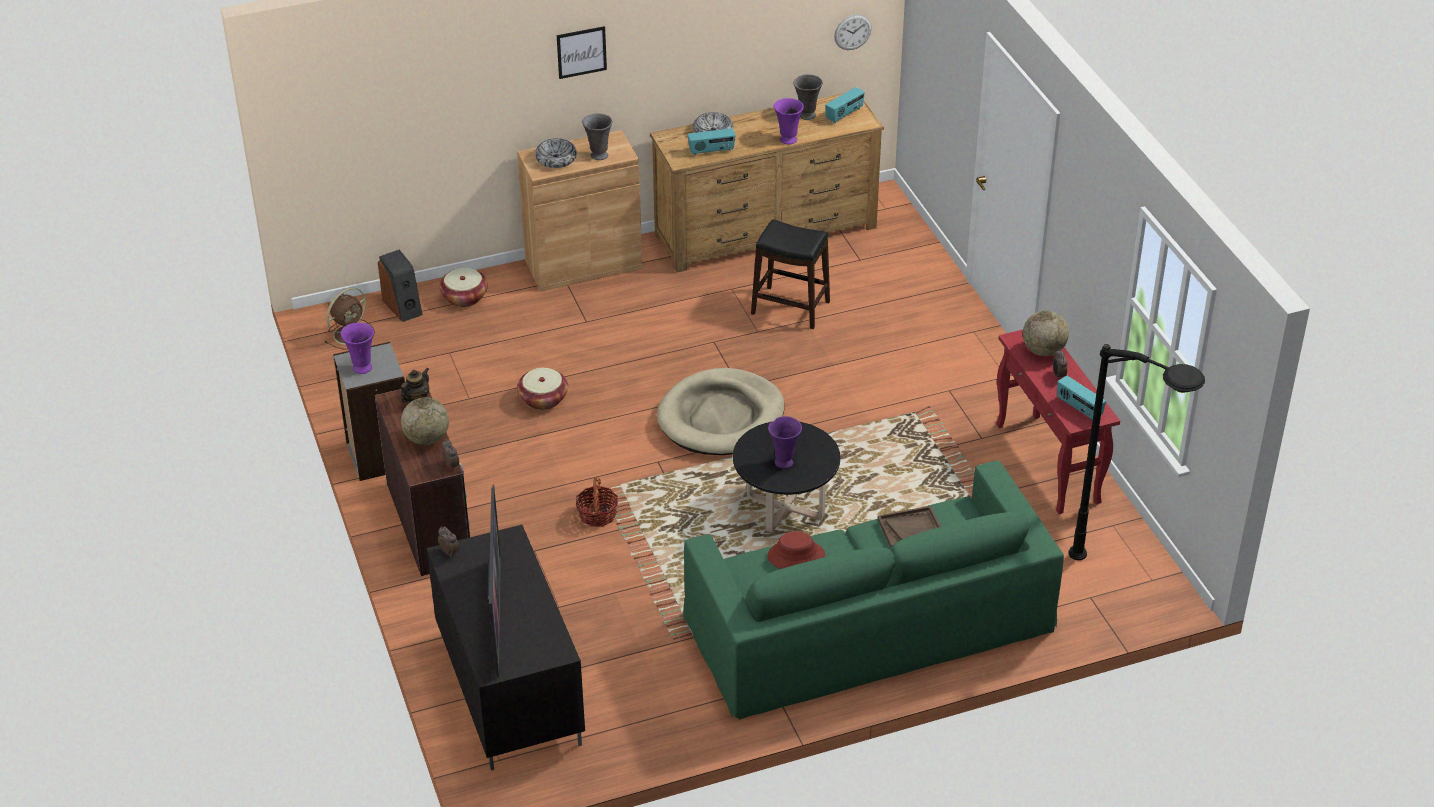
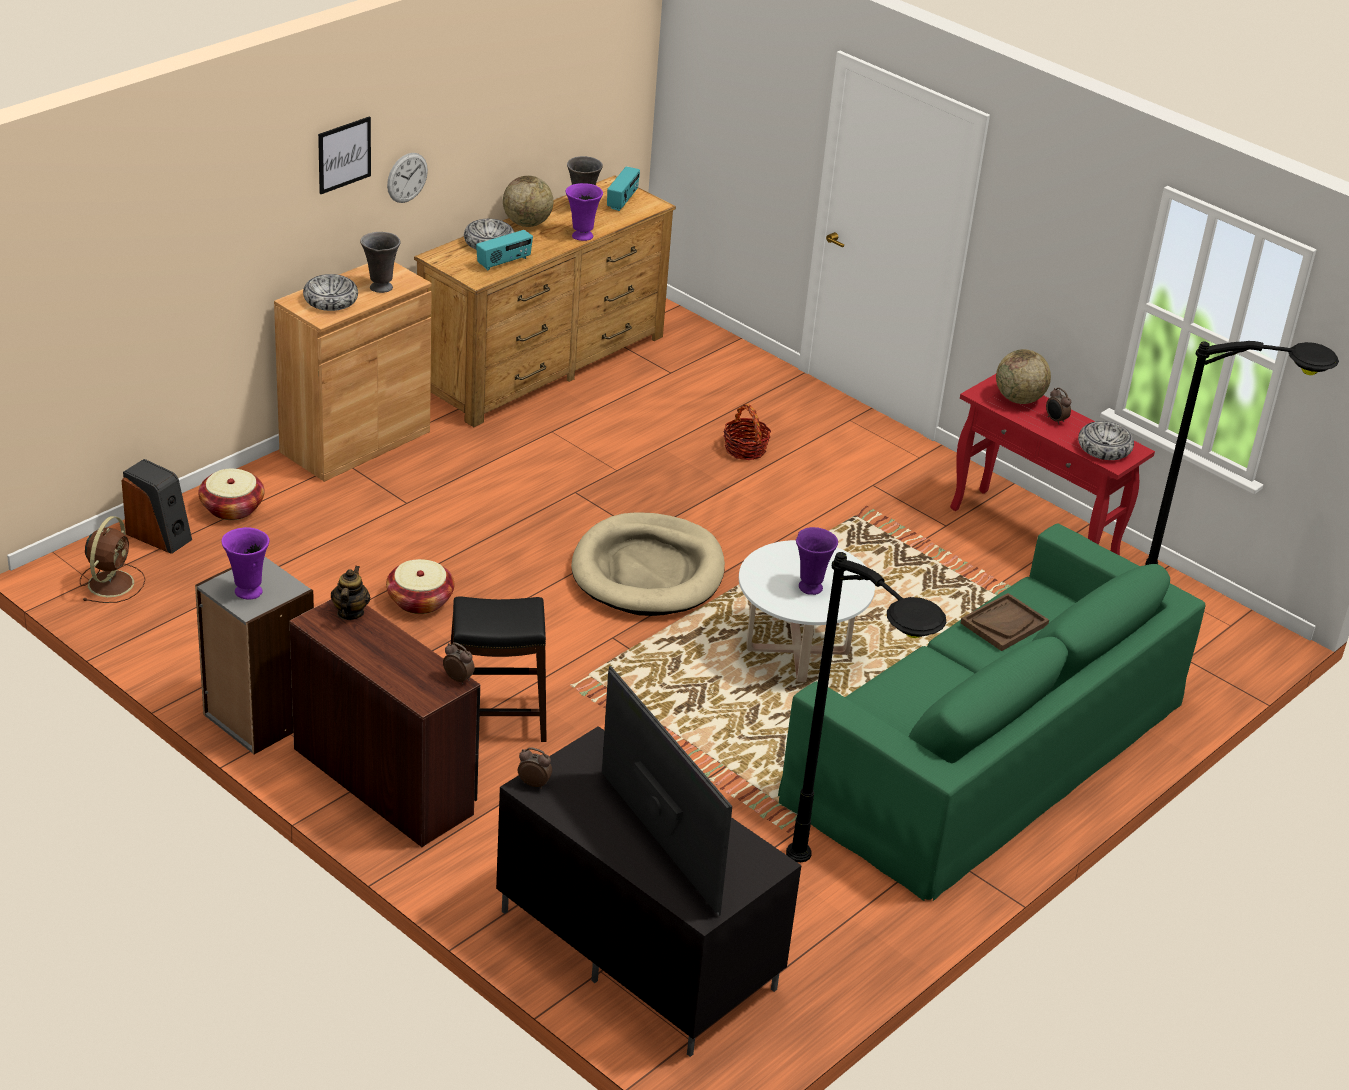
camera: 30 degrees left, 5 degrees down
(427, 439) = (401, 655): globe -> globe (527, 223)
(597, 515) = (587, 715): basket -> basket (745, 449)
(673, 702) = (844, 905): none -> black floor lamp
(785, 507) = (797, 651): black coffee table -> white coffee table
(790, 307) = (633, 437): black stool -> black stool (495, 718)
(796, 556) = (906, 686): red hat -> none
(852, 32) = (611, 100): wall clock -> wall clock (407, 177)
(1079, 408) = (1104, 448): radio -> bowl

